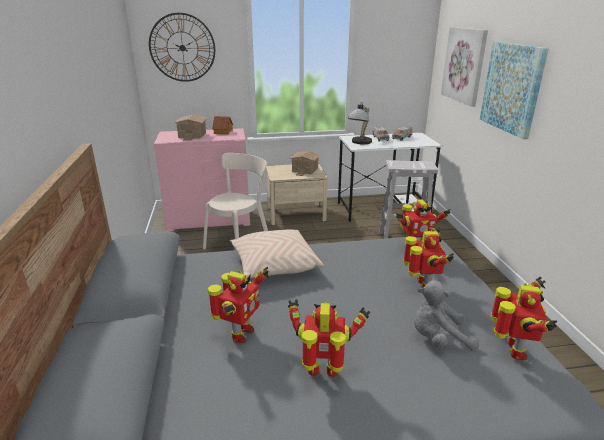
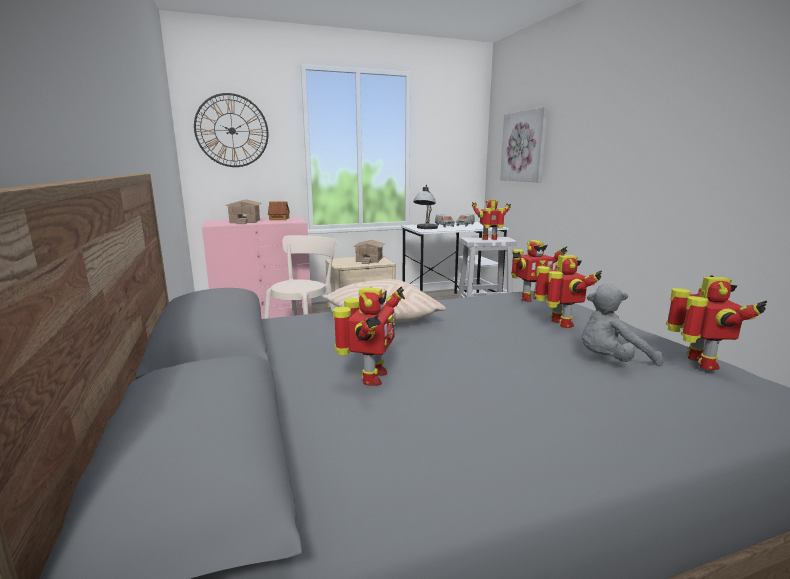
camera: 10 degrees left, 10 degrees down
(323, 373) = (500, 402): toy robot -> toy robot (490, 239)
(512, 88) = (583, 153): picture -> none

